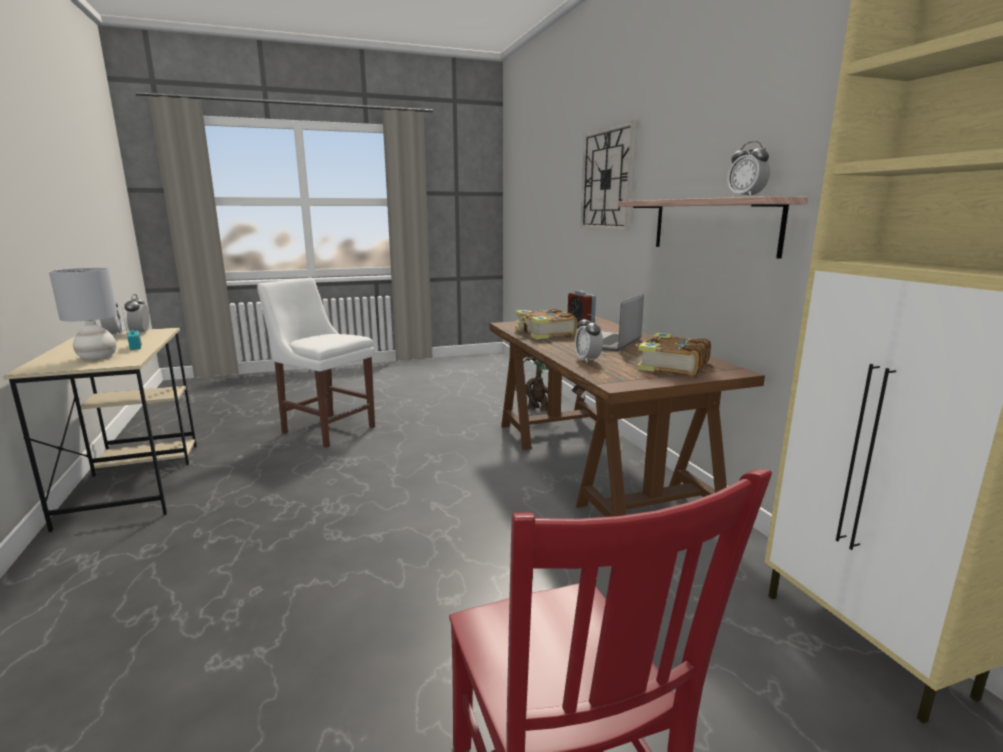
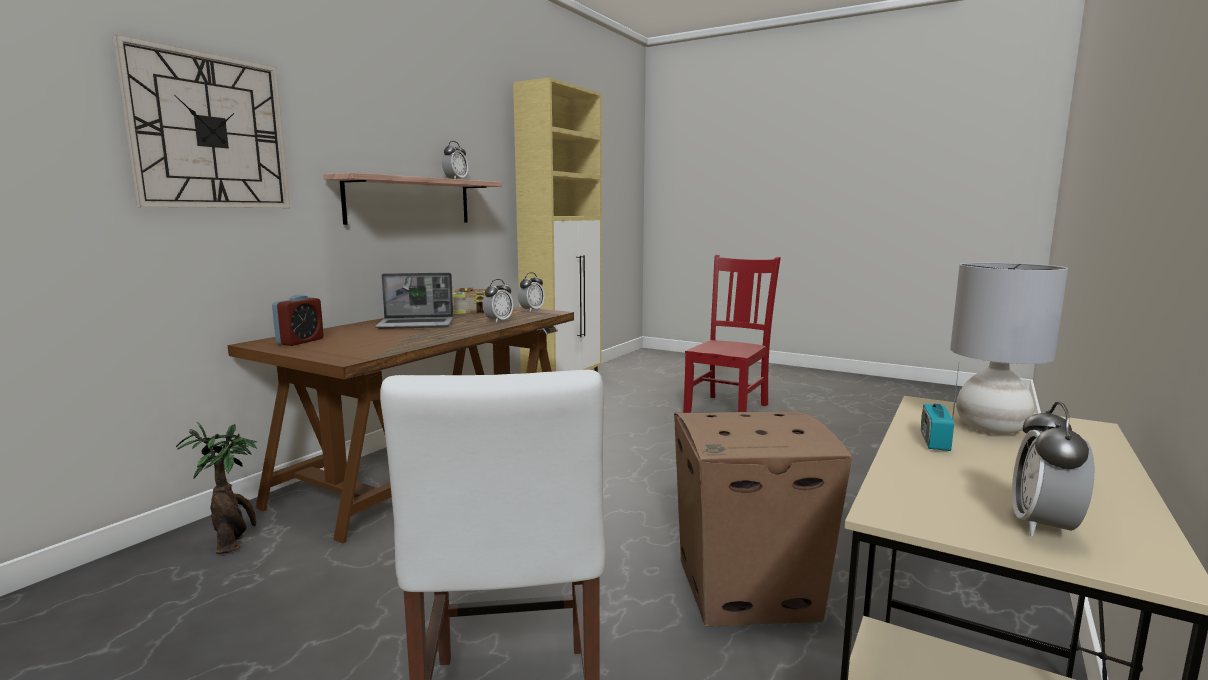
camera: 130 degrees left, 5 degrees down
(140, 333) = (960, 514): alarm clock -> alarm clock (531, 310)
(263, 497) = (748, 589): none -> cardboard box
(544, 333) = (396, 341): book -> none

